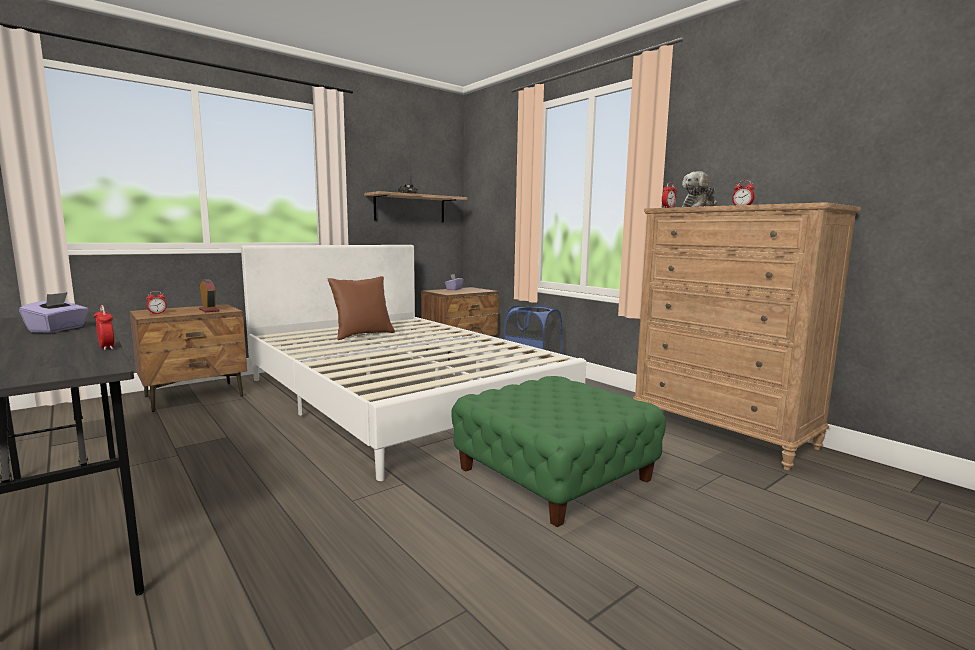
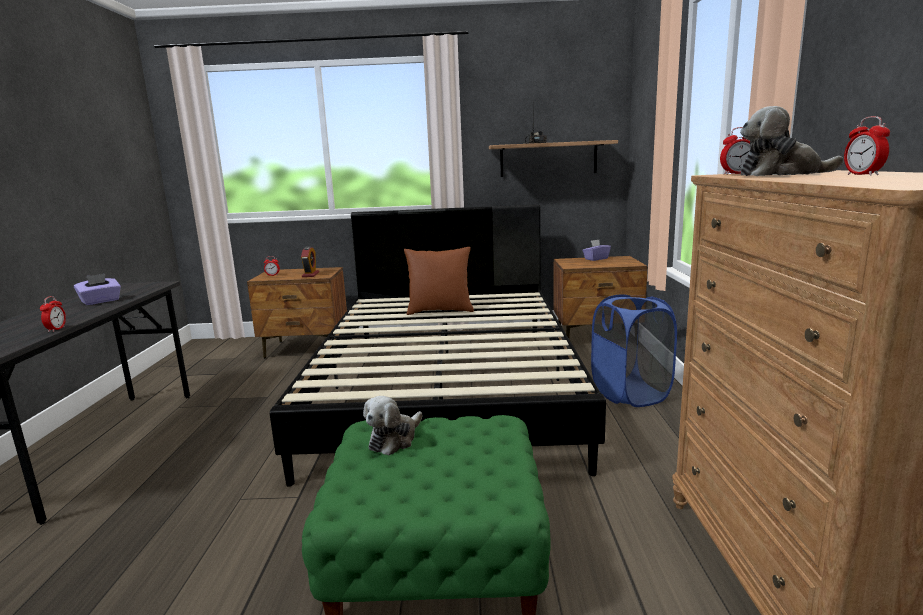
camera: 40 degrees right, 5 degrees up
(400, 396) = (448, 386): white bed -> black bed
(510, 398) = (394, 439): none -> plush toy

